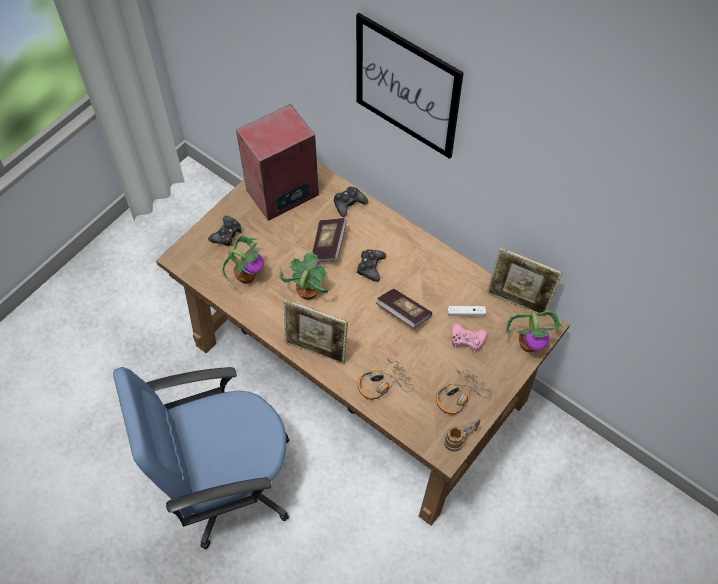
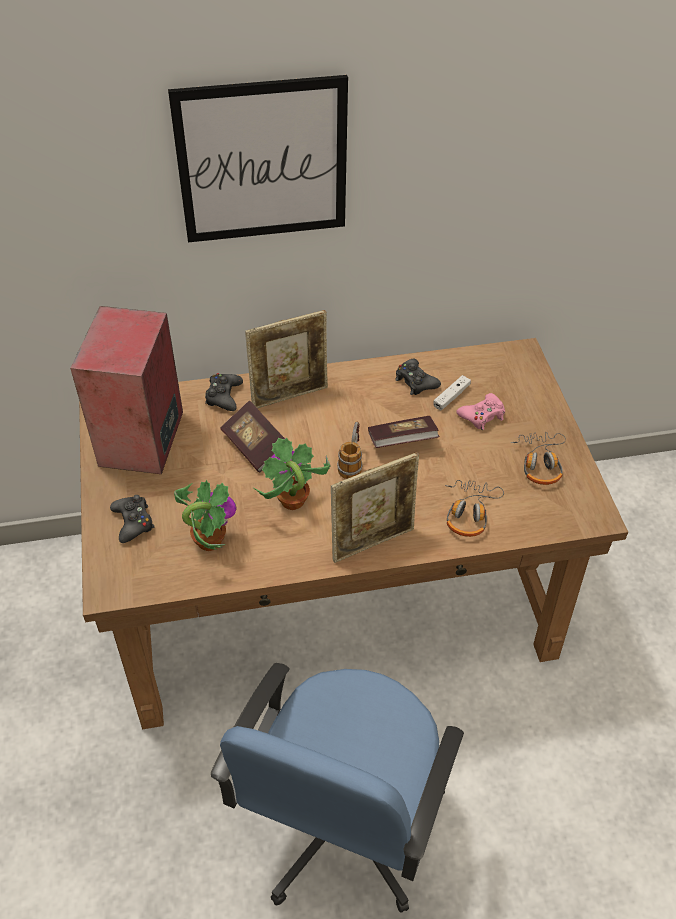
camera: 50 degrees left, 10 degrees down
(370, 267) = (319, 430): black game controller -> black game controller (415, 382)
(461, 439) = (590, 493): mug -> mug (351, 462)
(517, 302) = (476, 354): picture frame -> picture frame (289, 395)
(529, 344) = (531, 376): potted plant -> none

